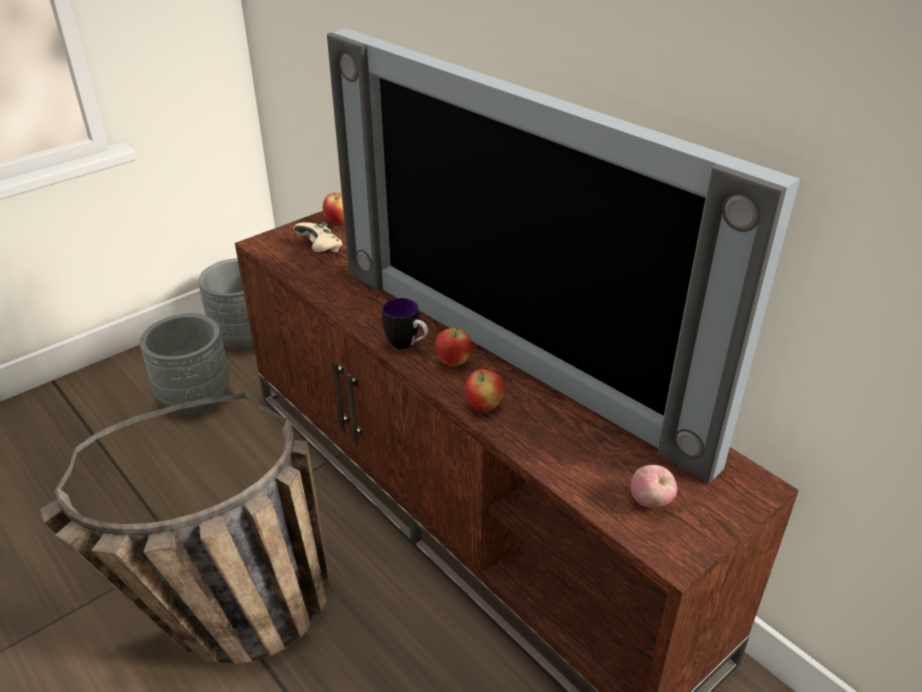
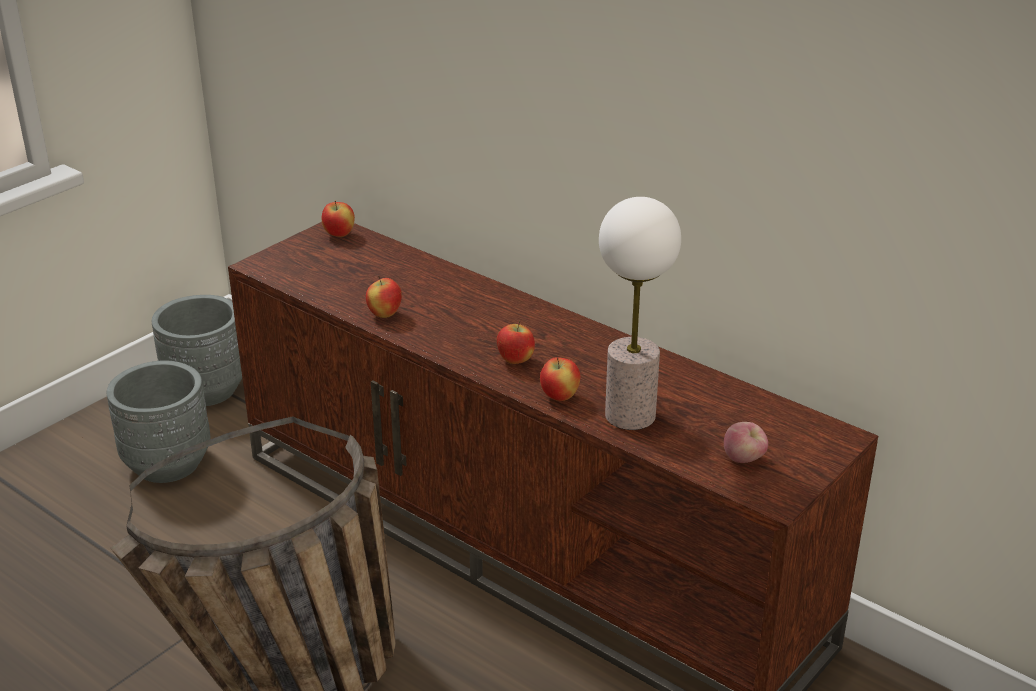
camera: 10 degrees left, 5 degrees down
(320, 249) = (330, 264): beige game controller -> none
(350, 302) = (384, 314): none -> apple
(407, 345) = (461, 350): mug -> none
(520, 349) = (581, 342): television -> none
(546, 435) = (629, 416): none -> table lamp

